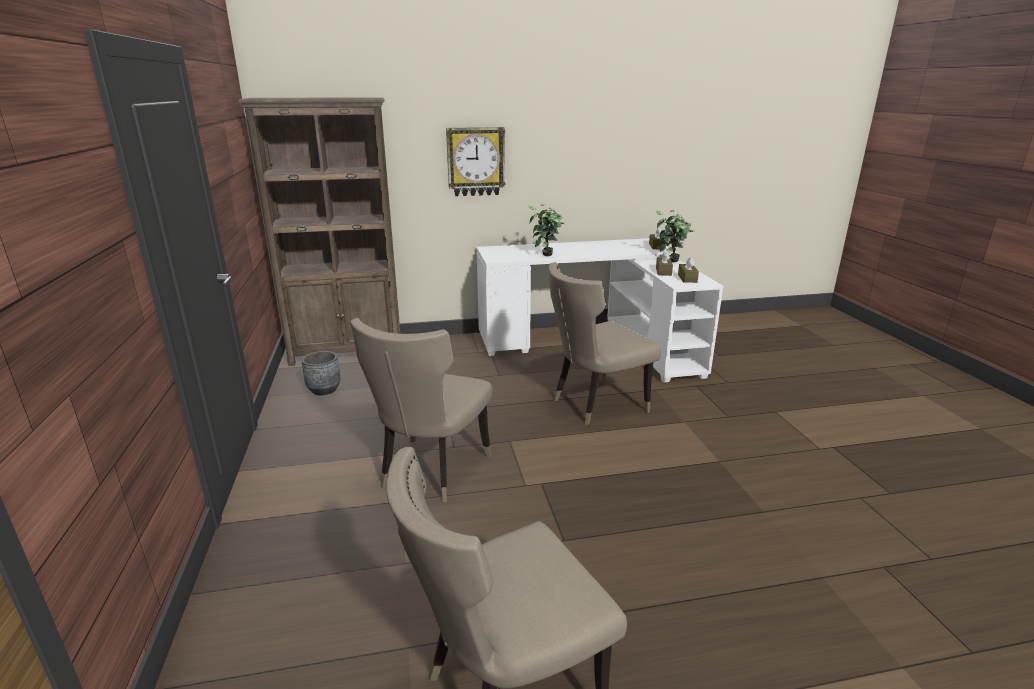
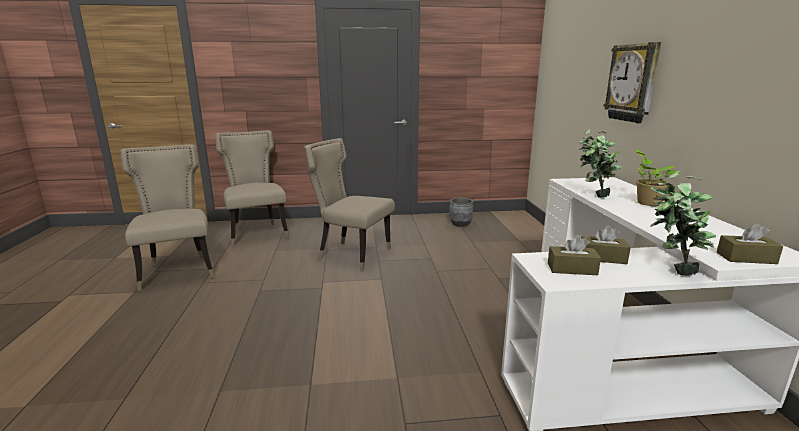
camera: 95 degrees right, 5 degrees down
(348, 352) = (523, 225): brown bookcase -> none
(559, 248) = (647, 202): none -> potted plant
(595, 404) = (440, 322): beige chair -> beige chair (257, 233)

